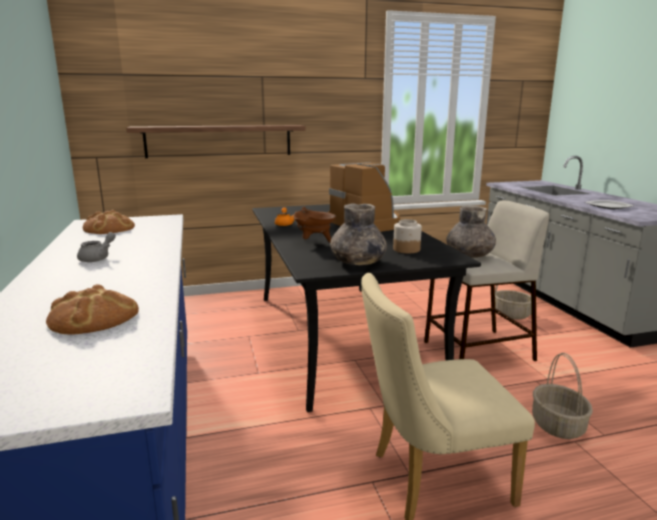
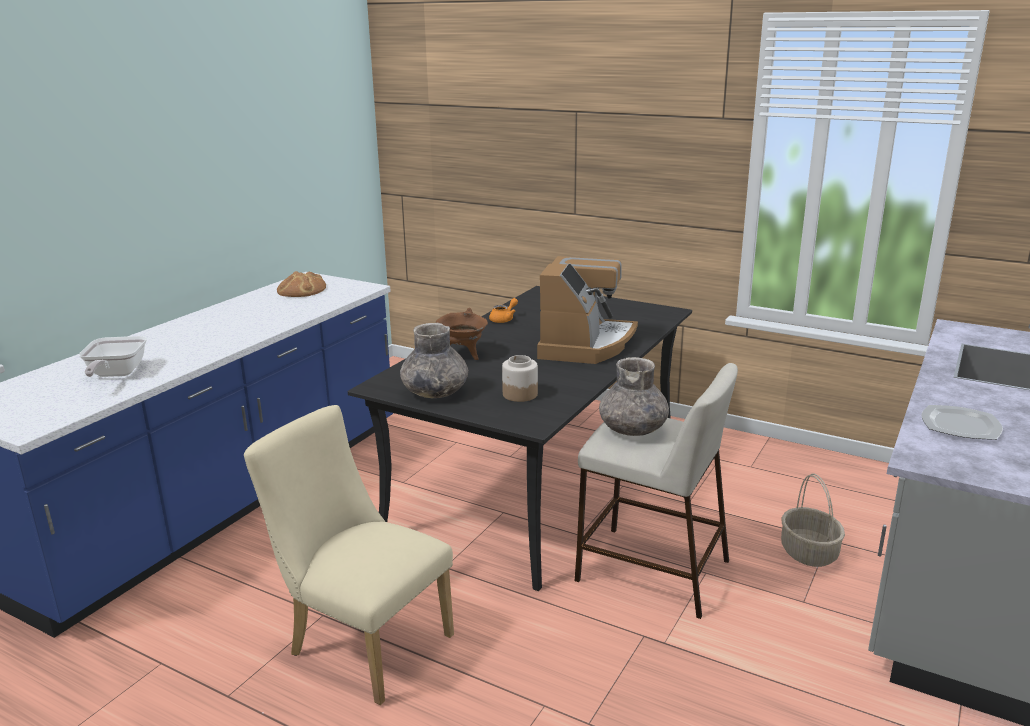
camera: 45 degrees right, 5 degrees up
(93, 317) = (115, 374): bread -> frying pan
(98, 258) = (223, 323): grey teapot -> none
(219, 141) = (520, 191): shelf -> none
(558, 426) = (561, 684): basket -> none

